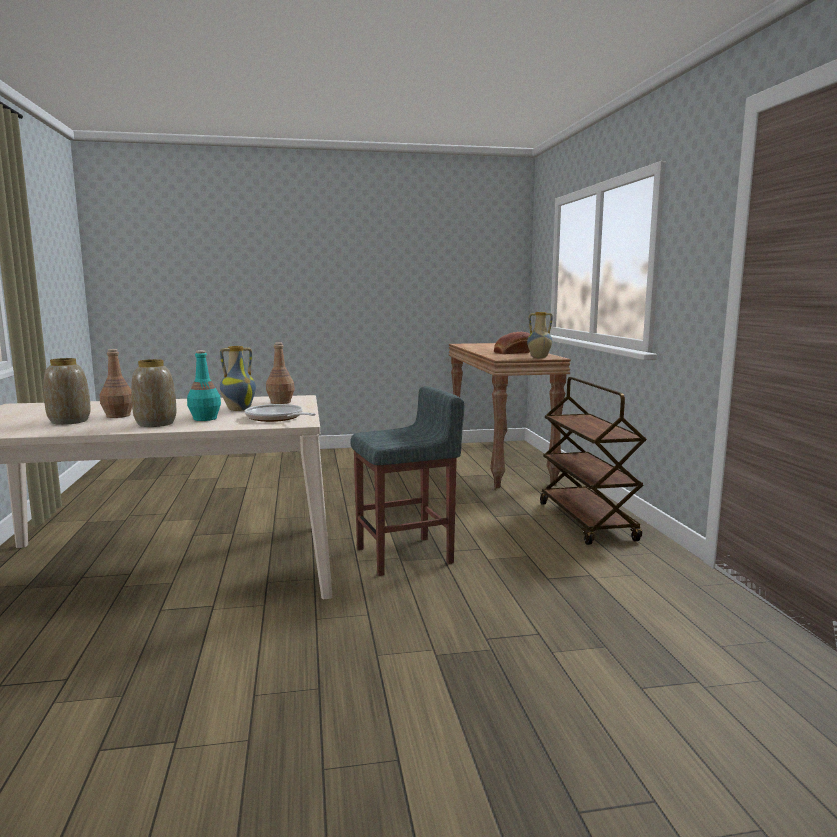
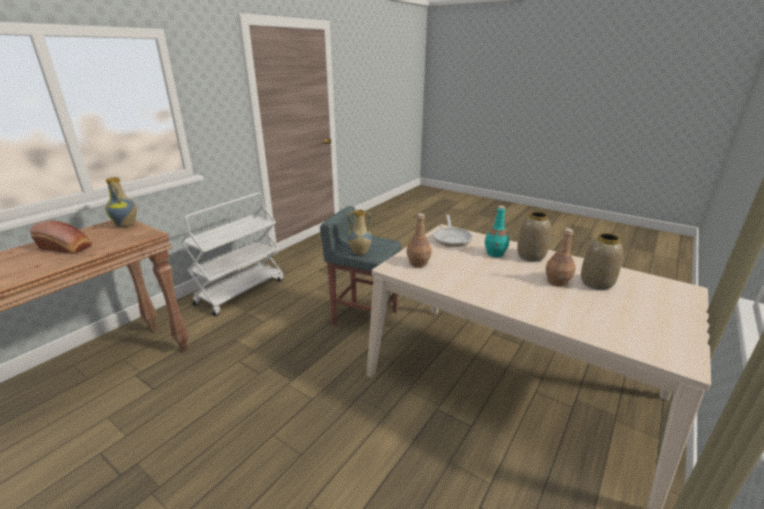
camera: 135 degrees left, 15 degrees up
(239, 409) = (461, 260): vase -> vase (360, 252)
(587, 521) = (241, 291): brown cart -> white cart

